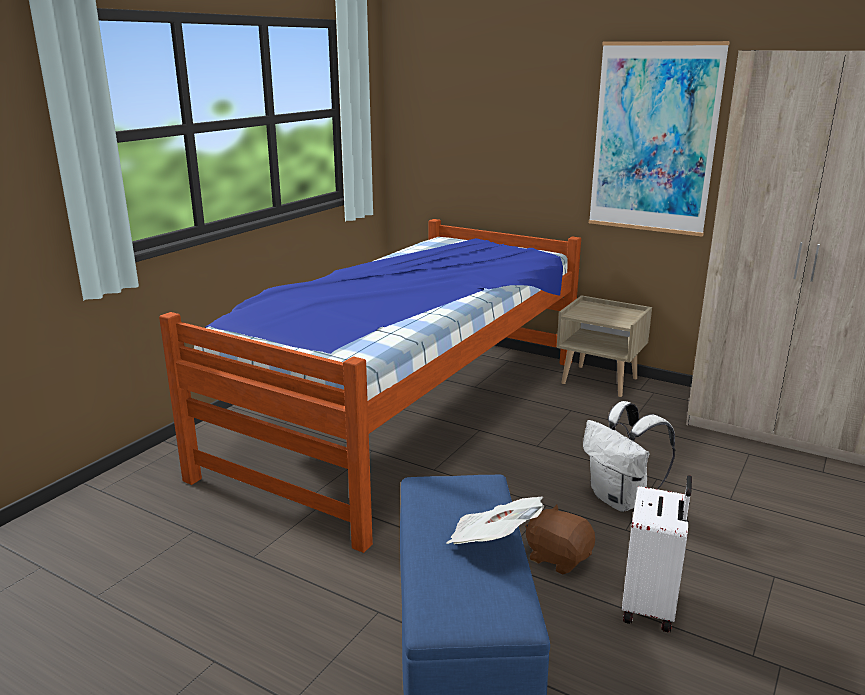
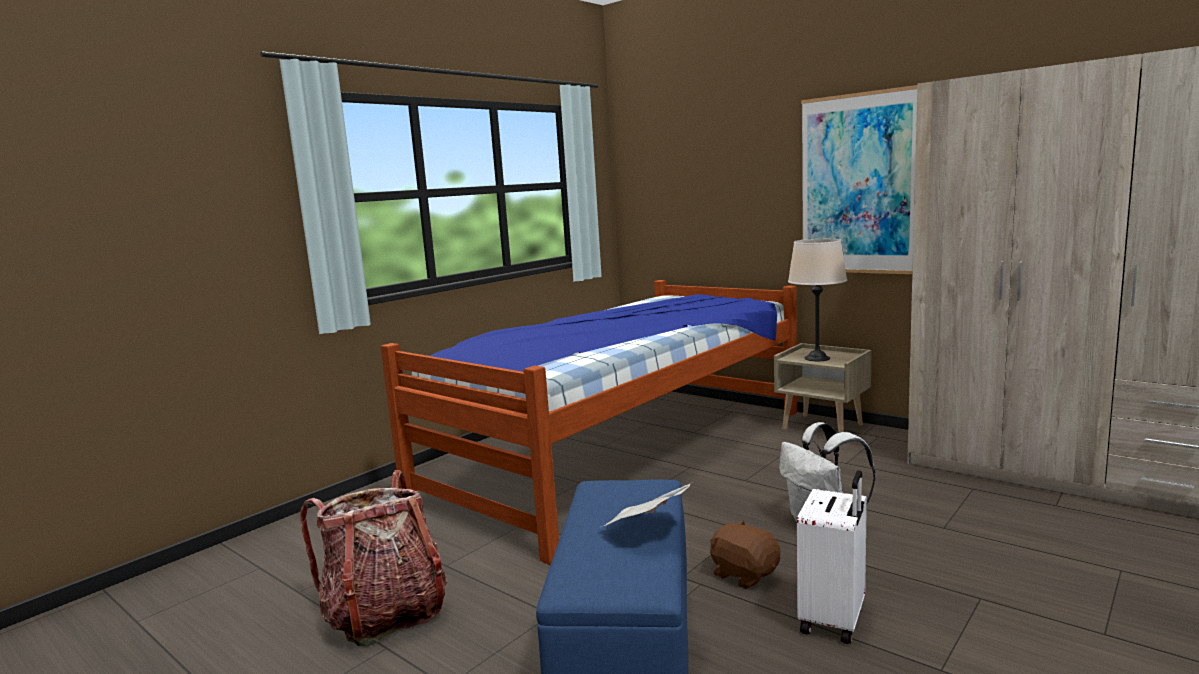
camera: 10 degrees right, 10 degrees down
(202, 620) = (385, 614): none -> backpack
(601, 315) = (817, 358): none -> beige table lamp

